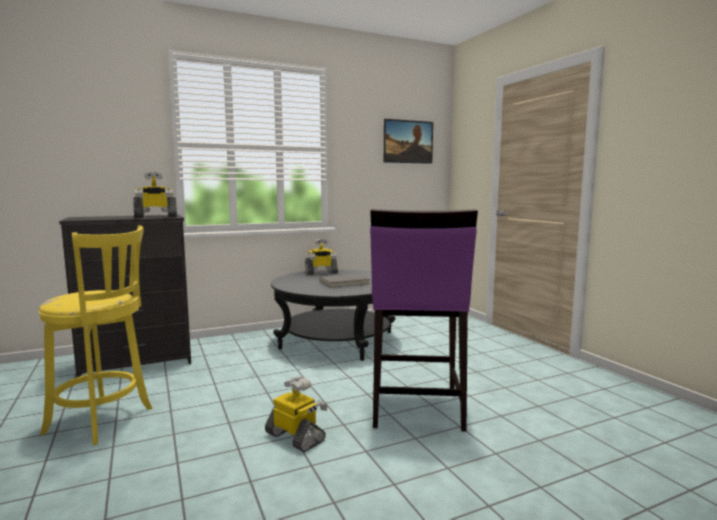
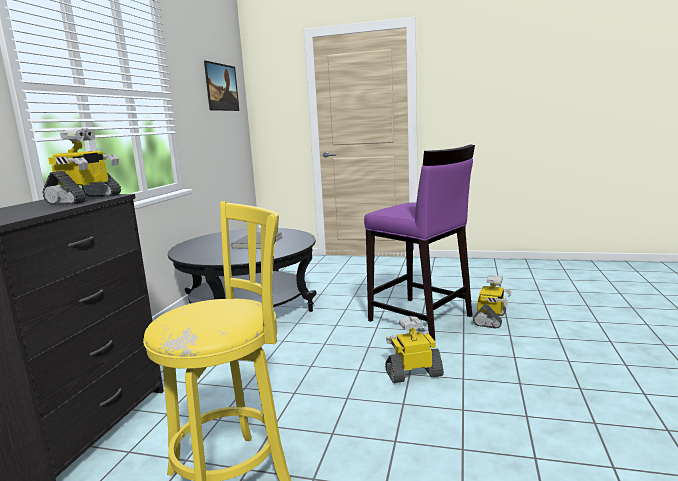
camera: 50 degrees left, 5 degrees up
(321, 273) = (199, 242): toy robot -> toy robot (491, 319)

